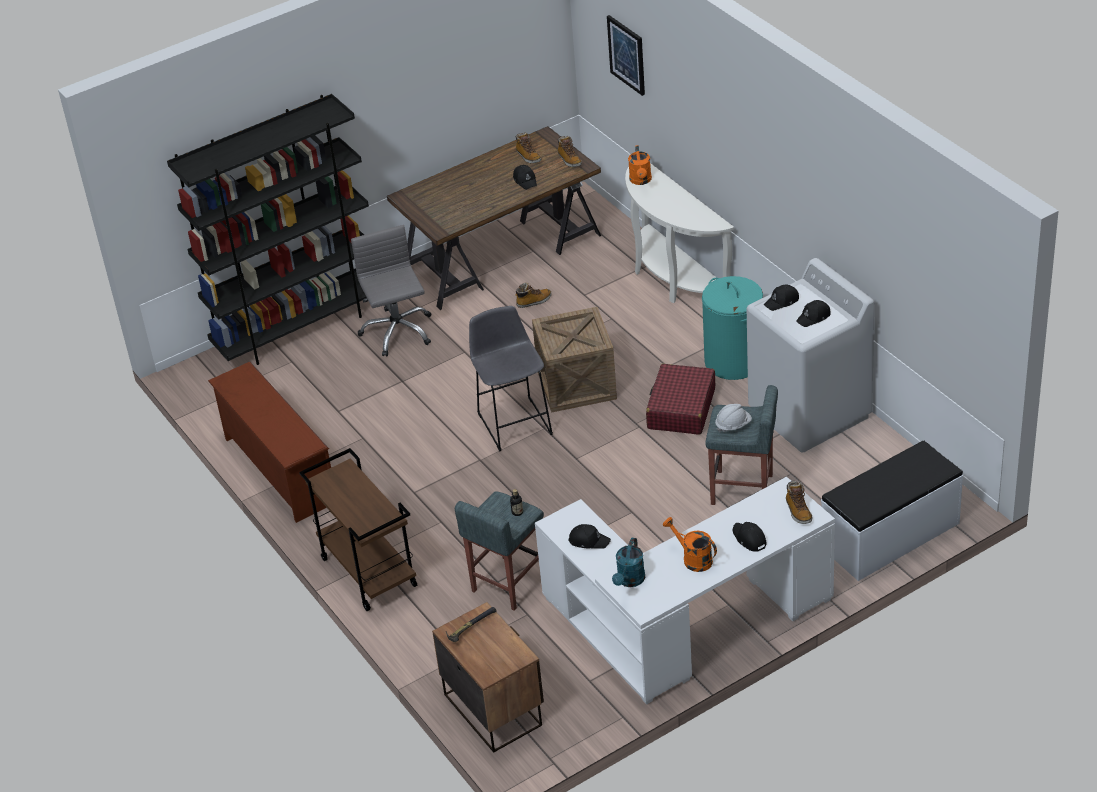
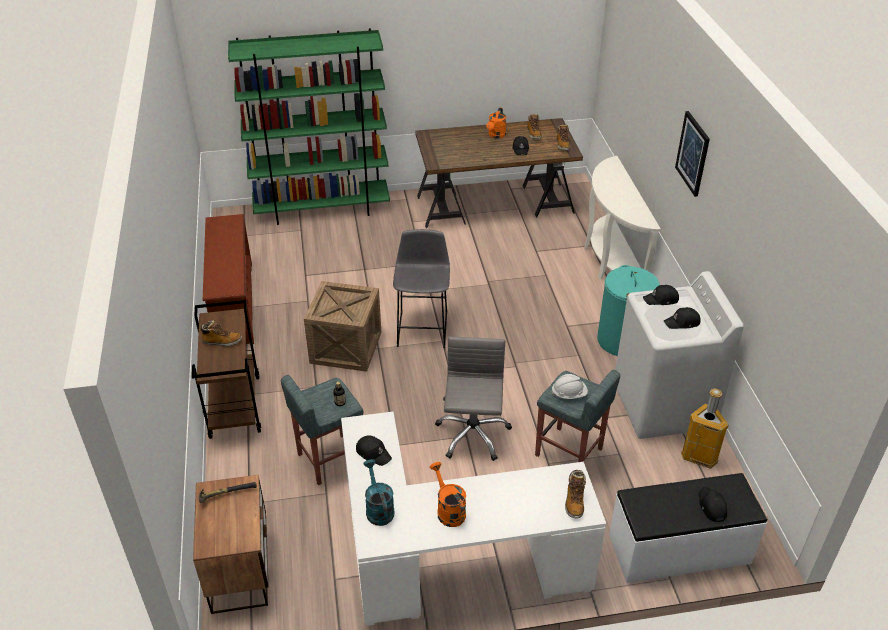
camera: 20 degrees right, 0 degrees up
(299, 328) = (322, 209): black bookcase -> green bookcase
(397, 332) = (386, 233): grey office chair -> grey office chair (472, 434)
(534, 301) = (496, 244): boot -> boot (222, 341)
(576, 384) = (488, 315): crate -> crate (346, 347)
(627, 54) = (626, 66): picture -> picture (693, 153)
(629, 581) = (378, 508): turquoise watering can -> turquoise watering can turned 120 degrees clockwise
(641, 181) = (606, 173): orange watering can -> orange watering can (496, 135)
(681, 409) = (557, 364): red suitcase -> none
(749, 539) = (512, 511): black cap -> black cap (711, 506)
(868, 448) = (699, 457): none -> trash can

